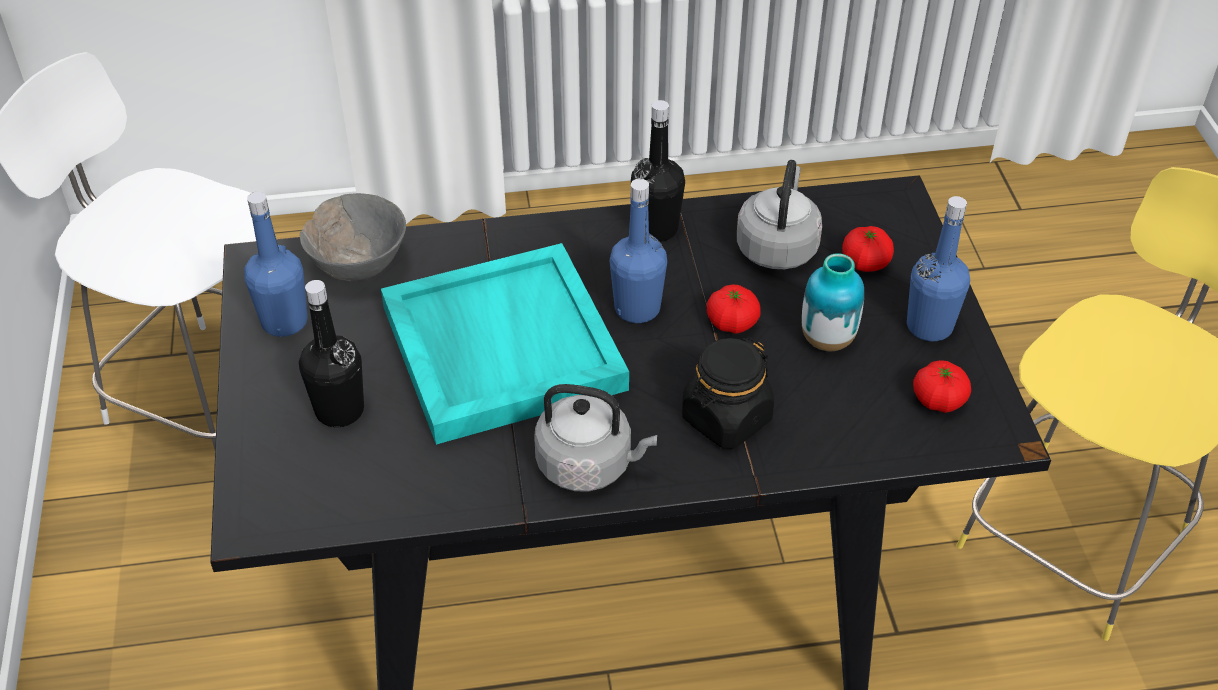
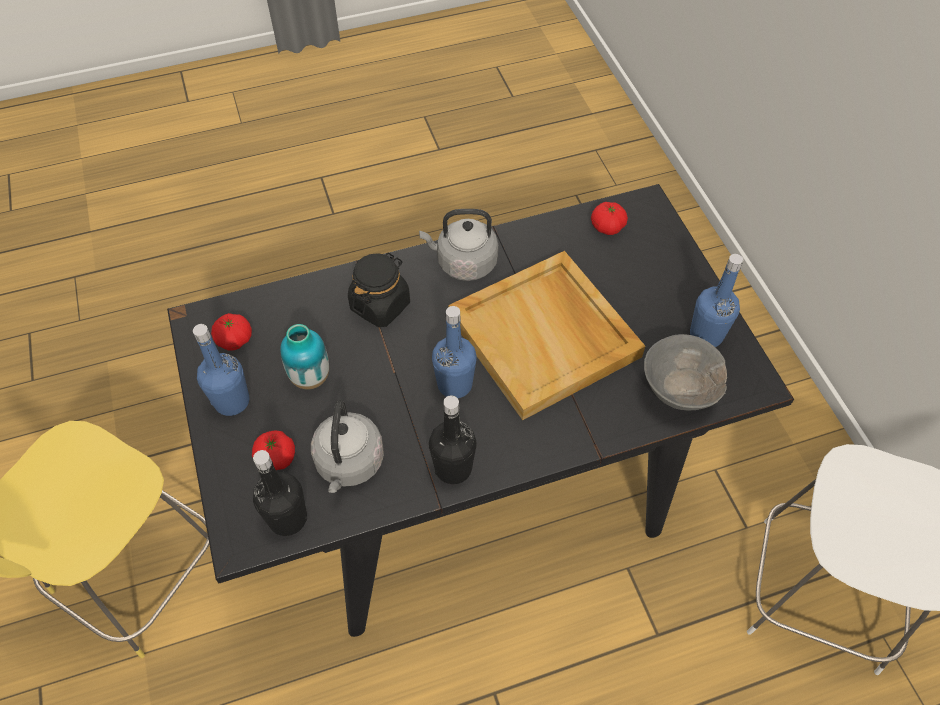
camera: 170 degrees right, 10 degrees up
(339, 410) = (633, 276): black bottle -> black bottle (288, 518)
(500, 347) = (545, 337): turquoise tray -> beige tray
(732, 322) = (382, 382): tomato -> tomato (607, 227)

